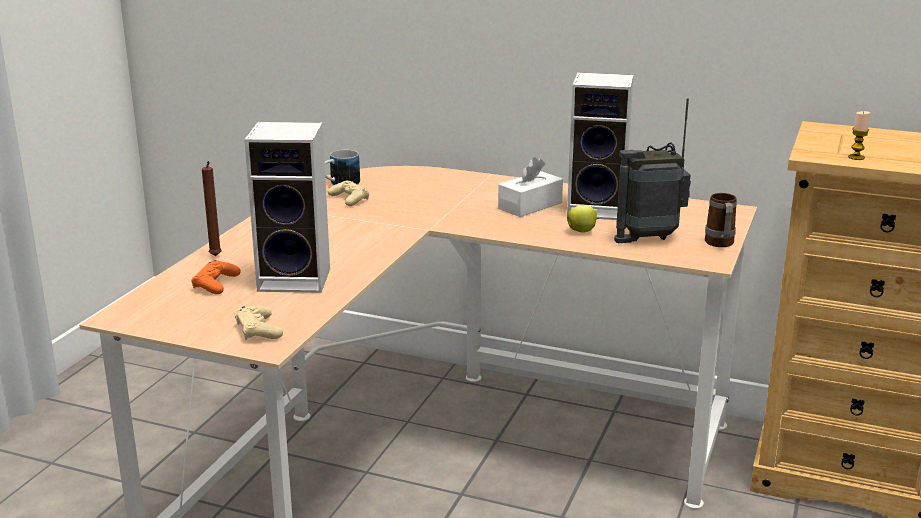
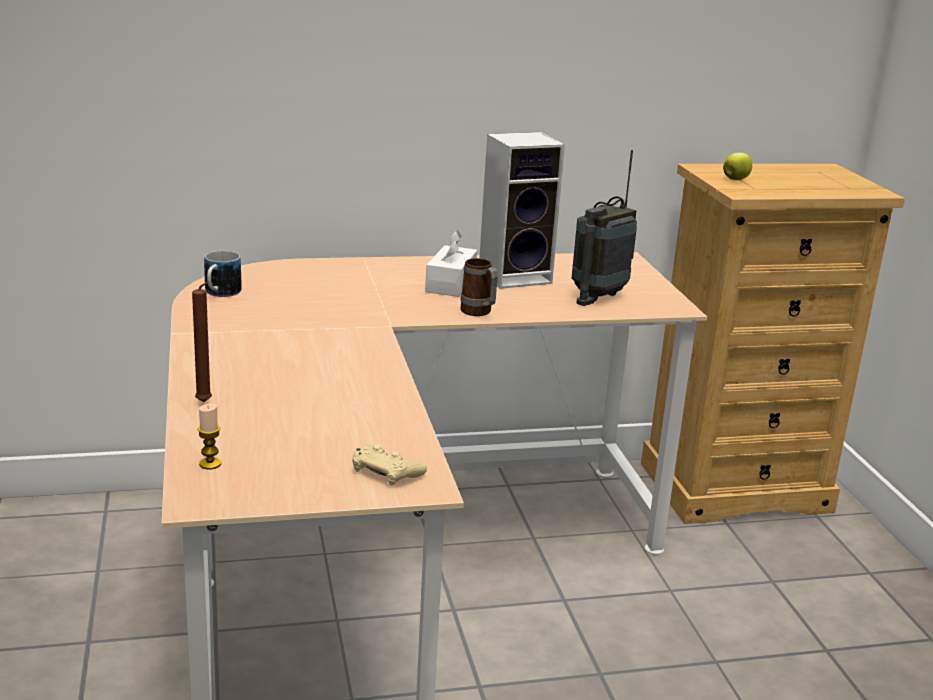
camera: 35 degrees left, 0 degrees up
(216, 284) = (255, 433): orange game controller -> none
(297, 279) = (339, 407): speaker -> none
(349, 199) = (256, 308): beige game controller -> none
(582, 231) = (535, 300): apple -> apple (736, 180)
(720, 244) = (662, 291): mug -> mug (479, 313)
(856, 157) = (774, 191): candle -> candle (210, 464)

